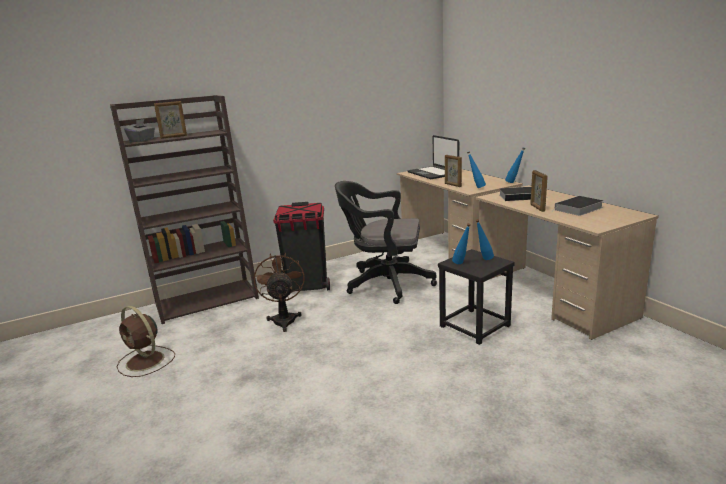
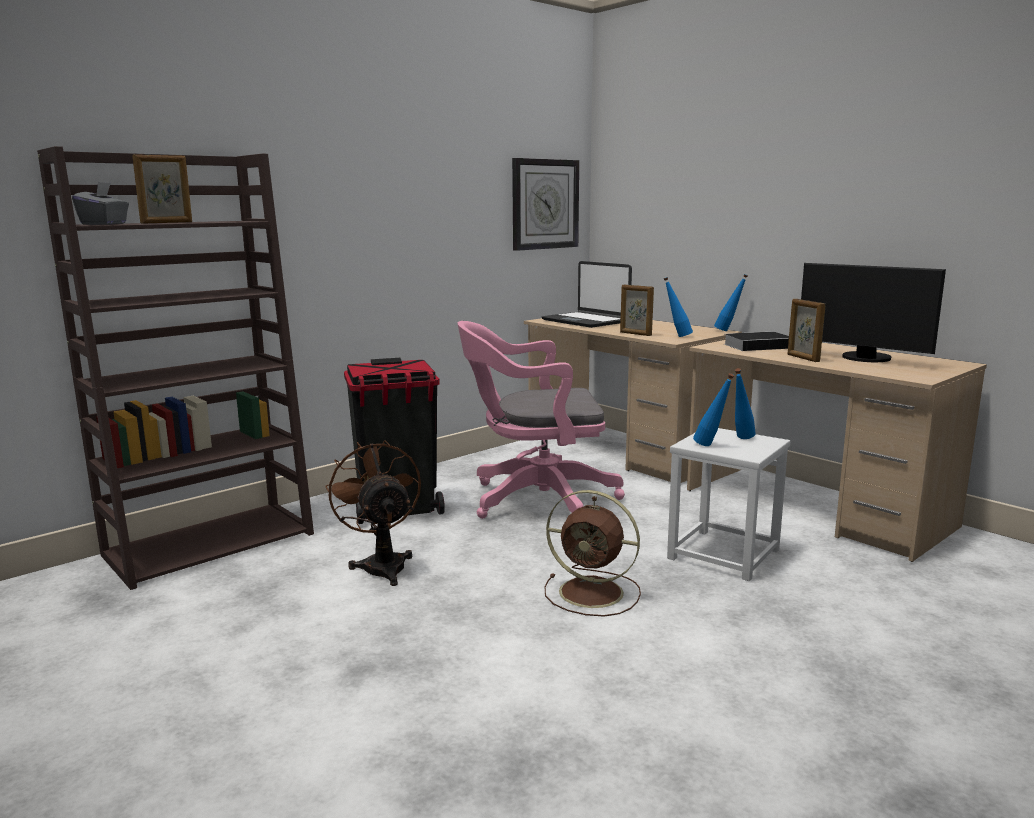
camera: 15 degrees left, 5 degrees down
(146, 361) = (126, 660): brown fan -> brown fan (594, 593)
(385, 284) = (535, 500): black office chair -> pink office chair
(410, 101) = (545, 204): none -> wall clock
(474, 326) = (723, 554): black stool -> white stool
(578, 209) = (864, 358): book -> monitor

